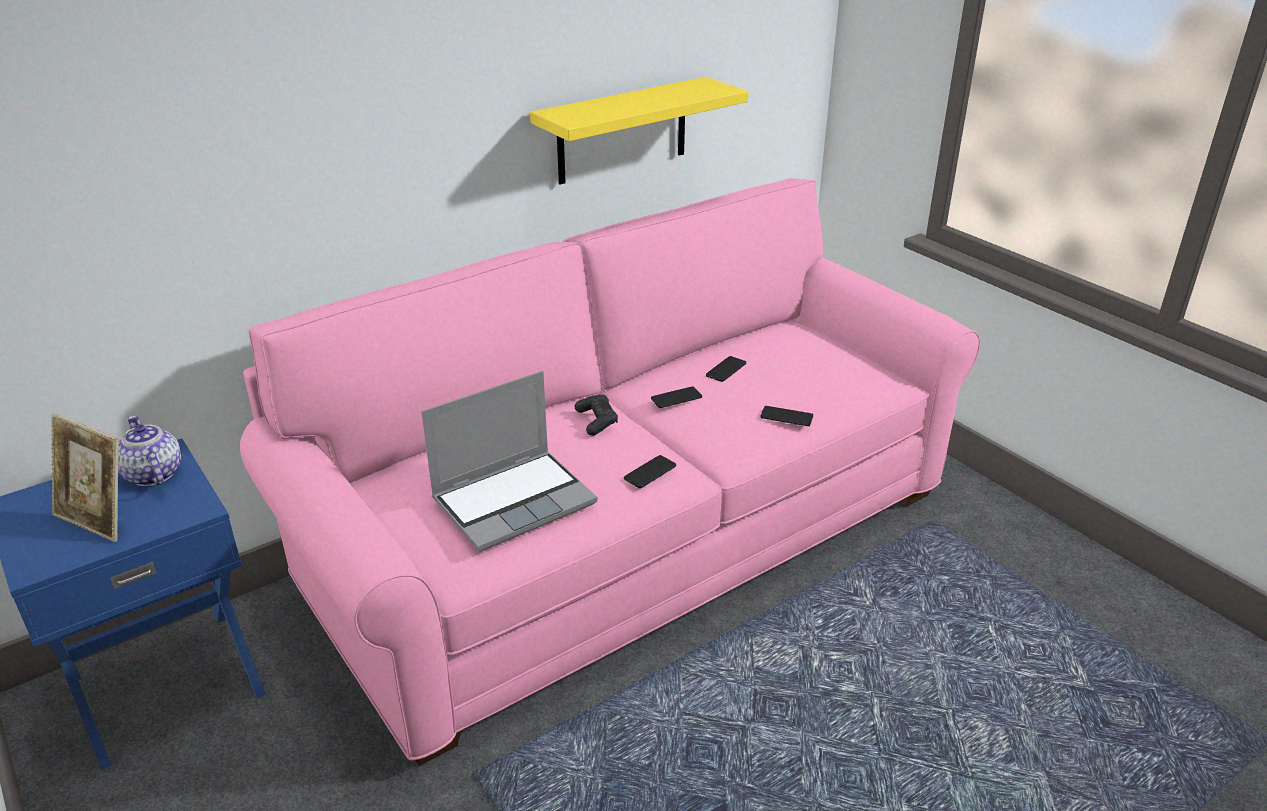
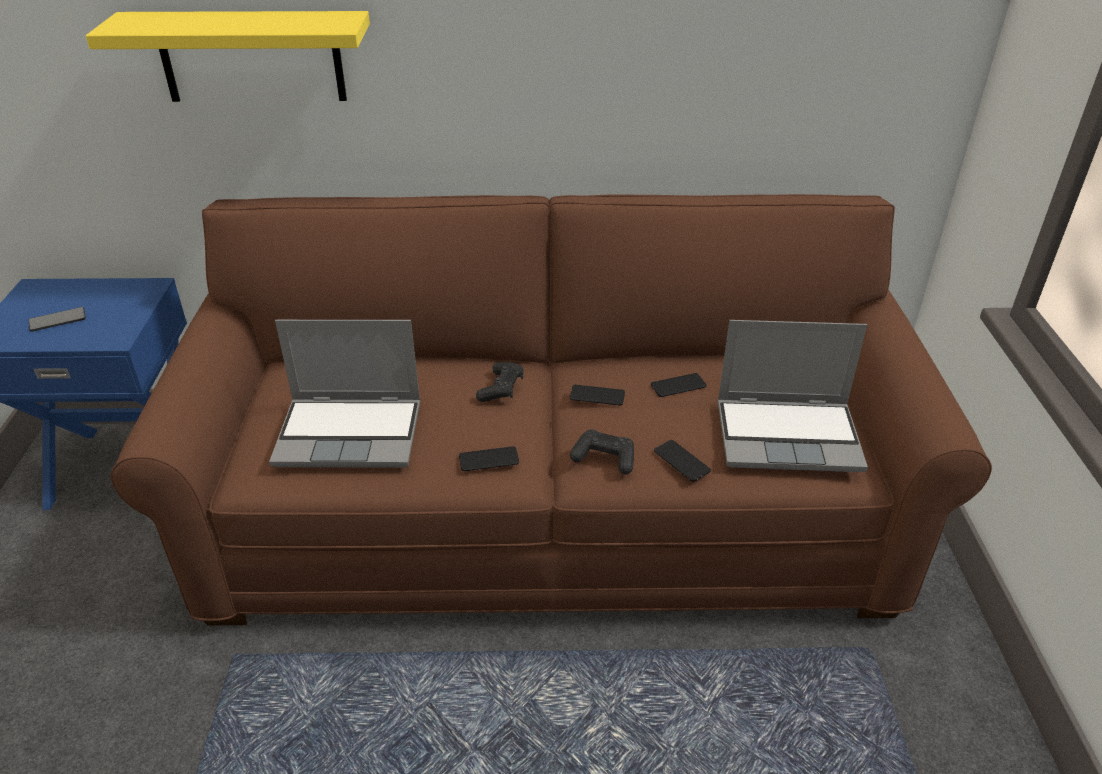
camera: 35 degrees right, 5 degrees up
(99, 519) = (57, 320): picture frame -> phone
(153, 475) = (124, 300): teapot -> none
(622, 131) = (656, 96): yellow shelf -> yellow shelf (251, 57)
(633, 536) = (552, 514): pink sofa -> brown sofa
(732, 437) = (604, 458): none -> black game controller
(835, 373) = (789, 436): none -> laptop

